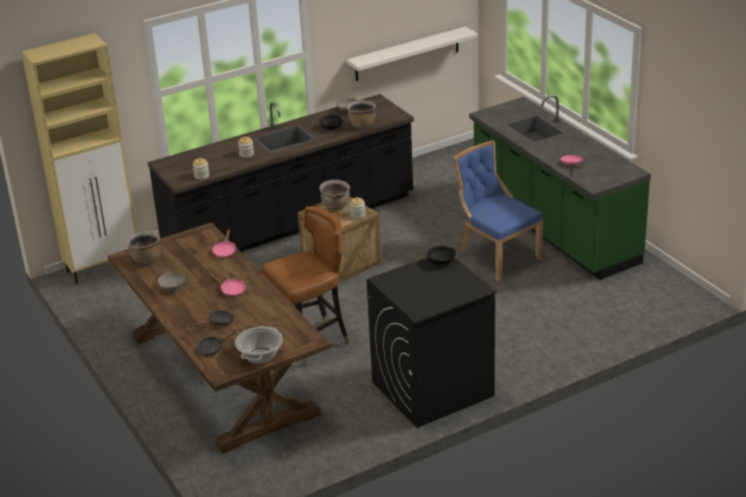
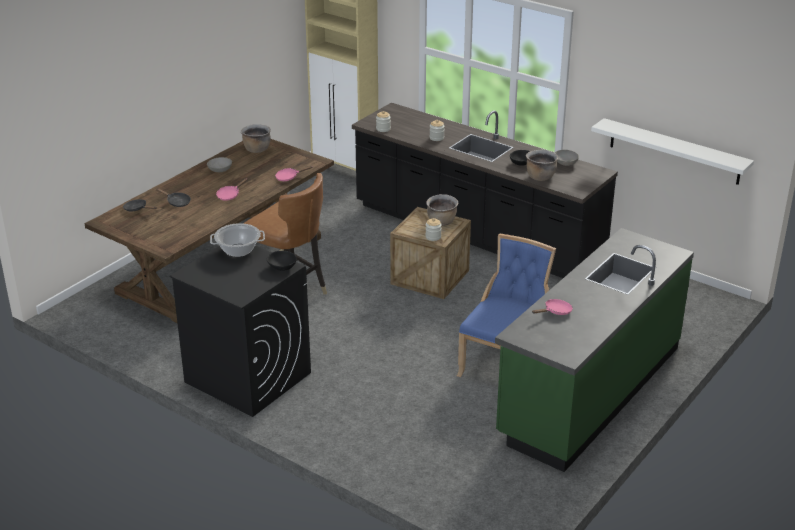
camera: 65 degrees right, 0 degrees up
(260, 355) = (134, 231): cooking pot -> cooking pot (238, 250)

